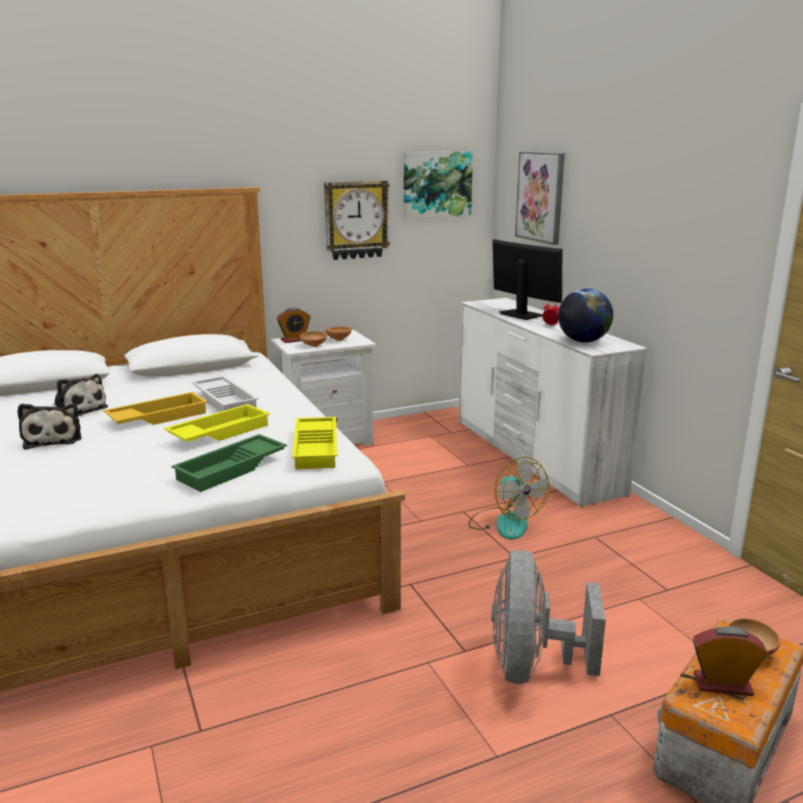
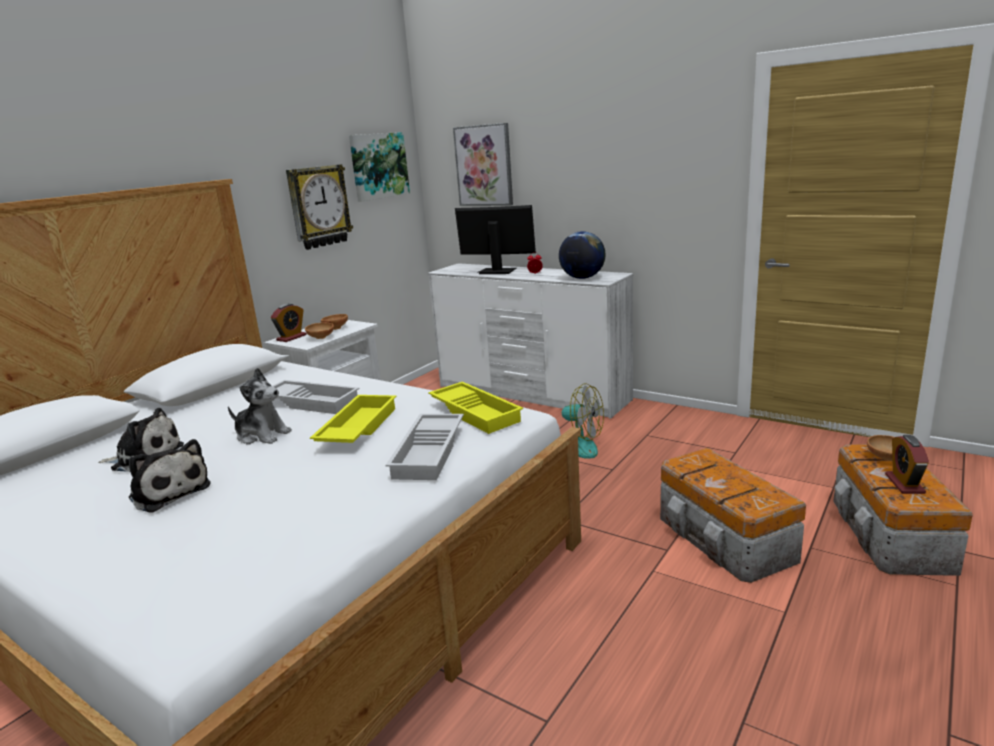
camera: 30 degrees left, 0 degrees up
(158, 417) = (262, 435): yellow tray -> plush toy
(232, 469) = (430, 452): green tray -> white tray
(532, 666) = (724, 539): grey fan -> storage box
(722, 684) = (904, 484): alarm clock -> alarm clock turned 60 degrees counterclockwise

